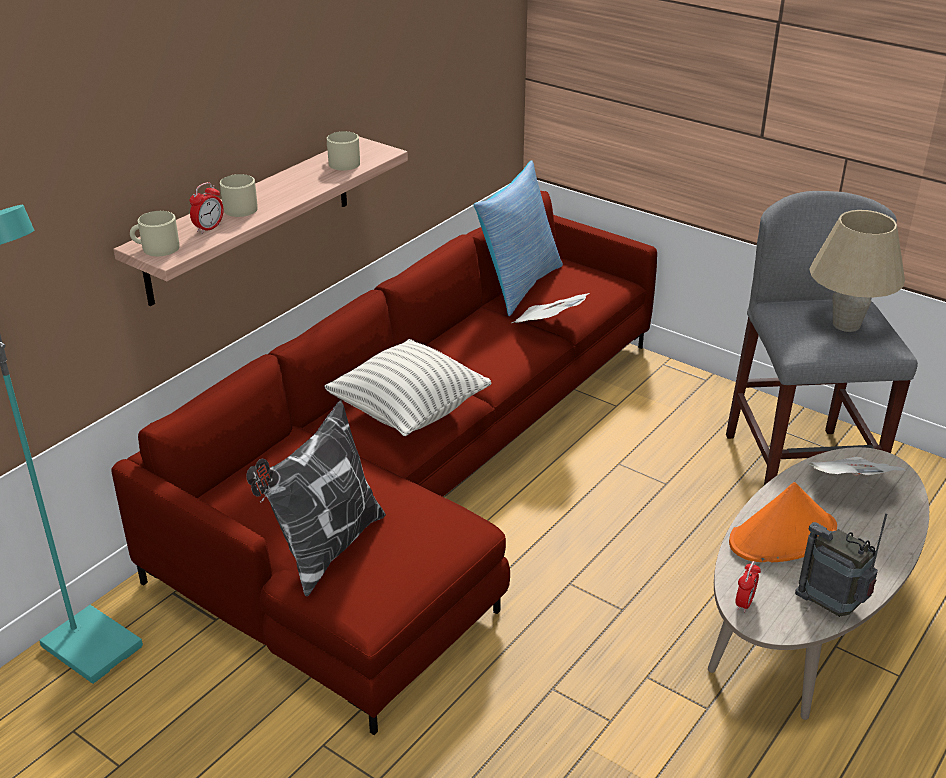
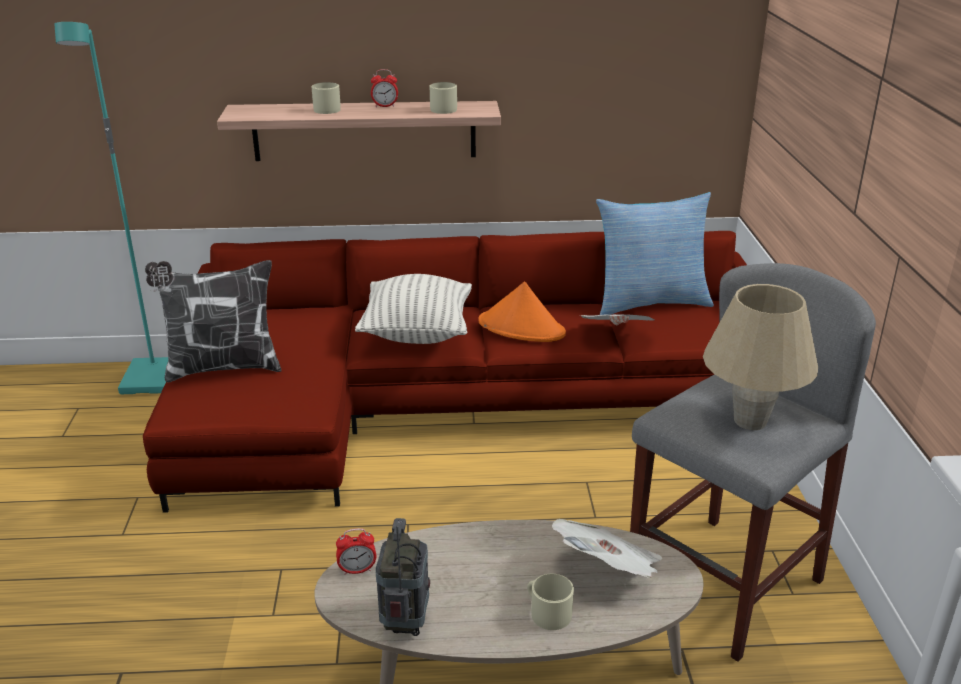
camera: 50 degrees right, 5 degrees down
(156, 248) = (241, 111): beige mug -> beige mug (547, 612)
(209, 228) = (288, 112): alarm clock -> alarm clock (385, 106)
(783, 536) = (477, 557): orange hat -> orange hat (522, 328)

